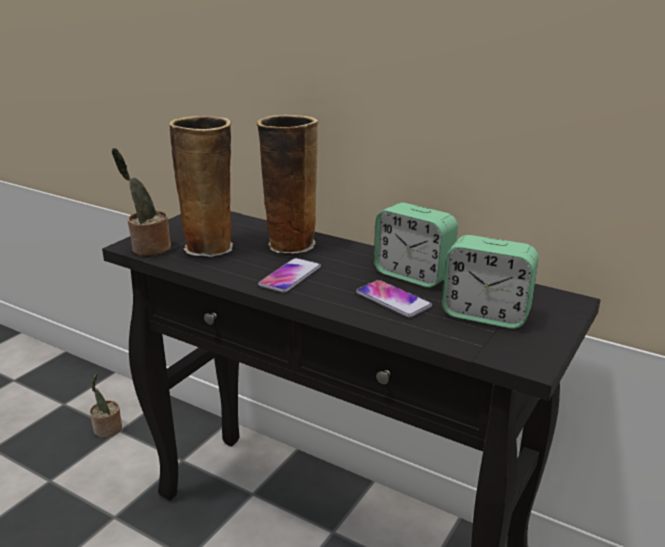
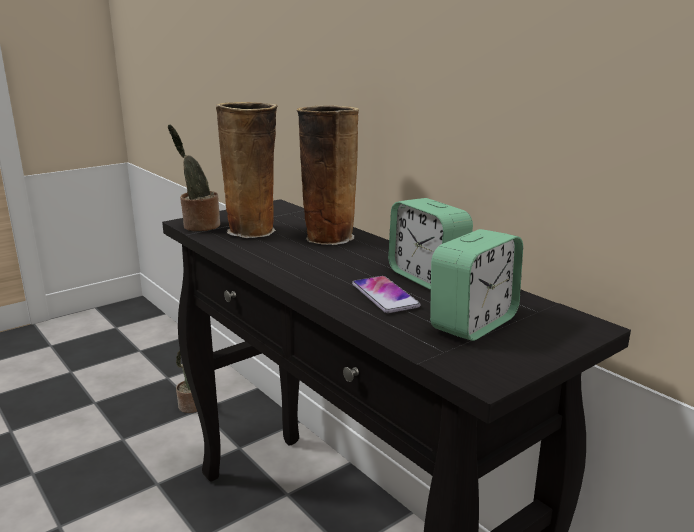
camera: 20 degrees right, 5 degrees down
(290, 276) = (302, 262): phone -> none
(485, 315) = (473, 323): alarm clock -> alarm clock turned 90 degrees counterclockwise

